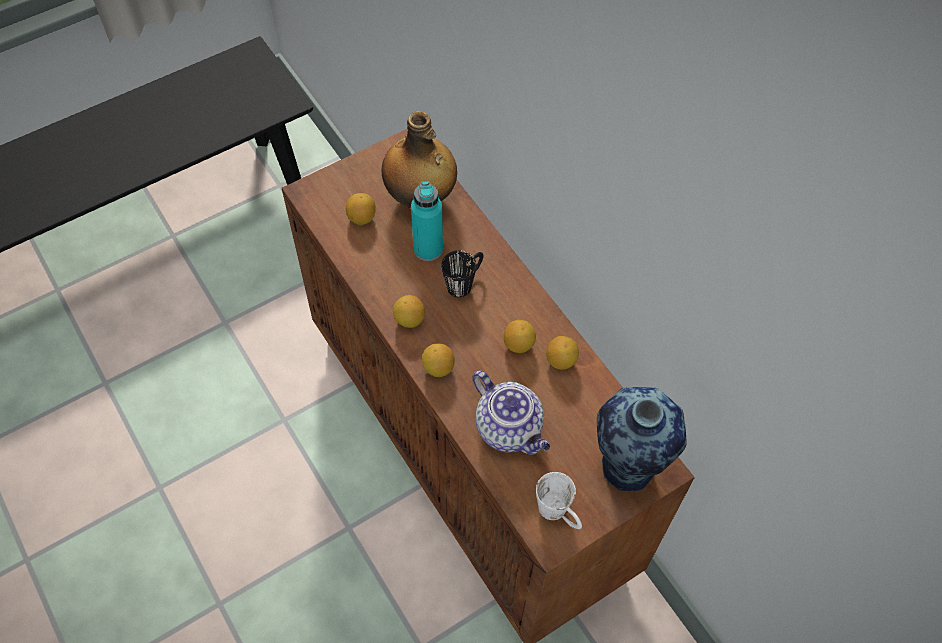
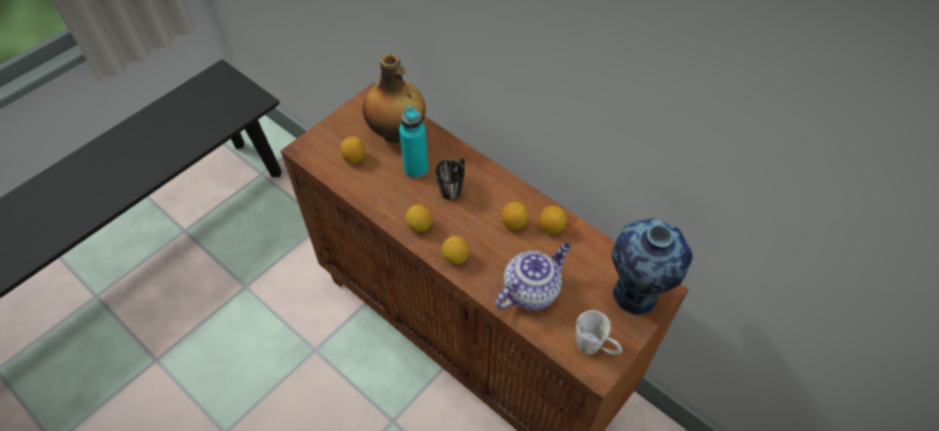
camera: 15 degrees left, 5 degrees down
(510, 429) = (531, 290): teapot -> teapot turned 75 degrees counterclockwise

